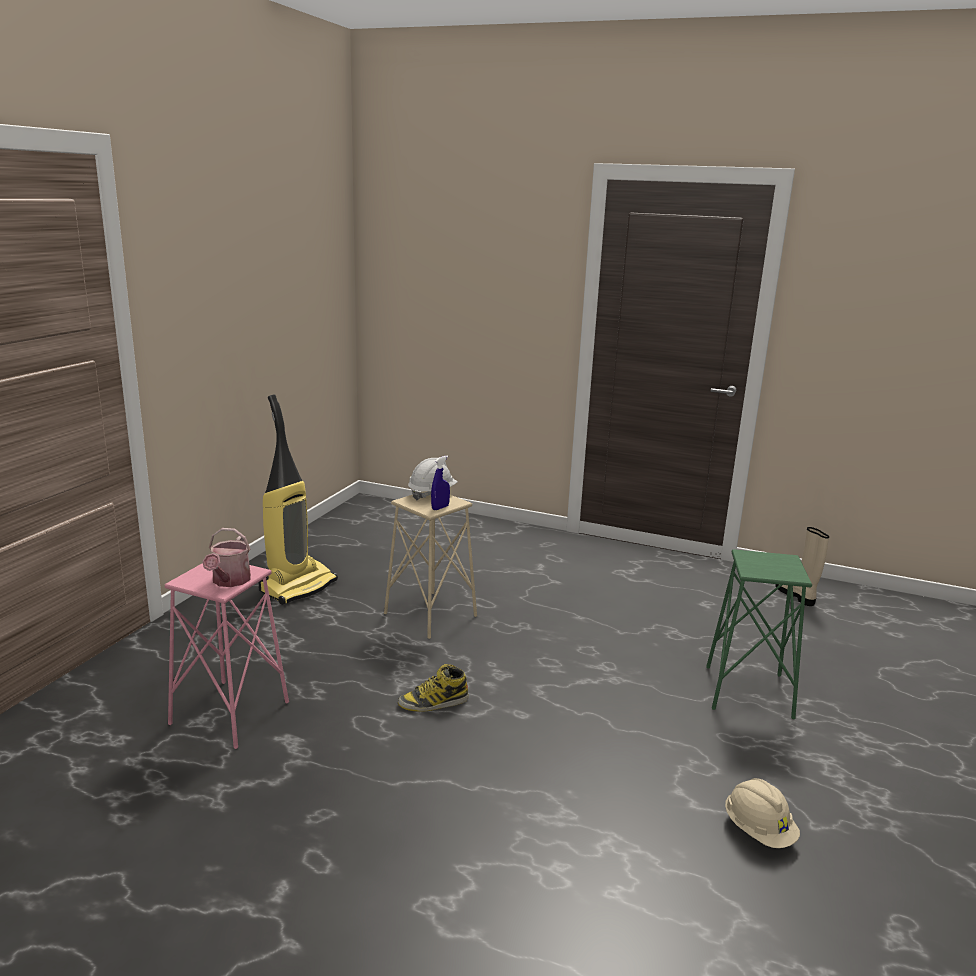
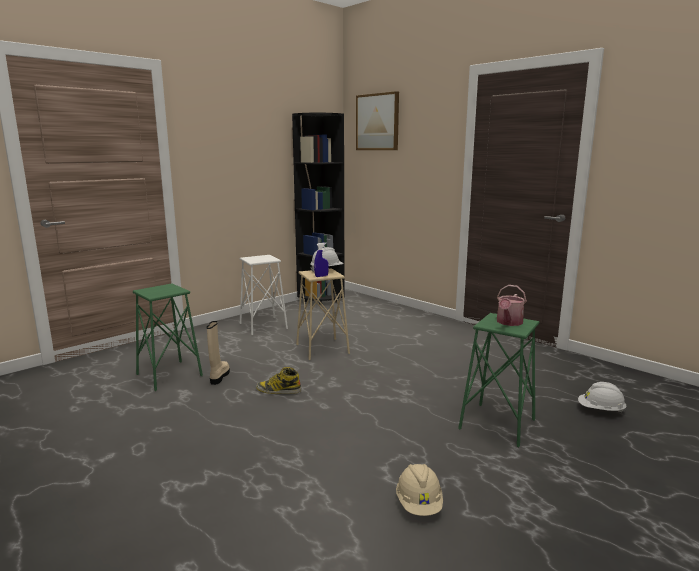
camera: 25 degrees right, 5 degrees down
(229, 581) = (162, 292): watering can -> watering can (508, 323)
(229, 713) = (169, 375): pink stool -> green stool
(298, 586) = (263, 326): vacuum cleaner -> white stool
(346, 523) = (321, 301): none -> black bookcase
(425, 231) = (377, 122): none -> picture
(796, 595) = (599, 376): beige boot -> beige boot (219, 376)
(833, 646) = (600, 410): none -> white hard hat

